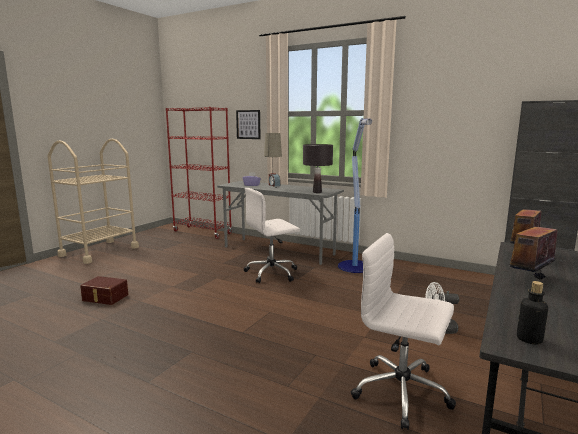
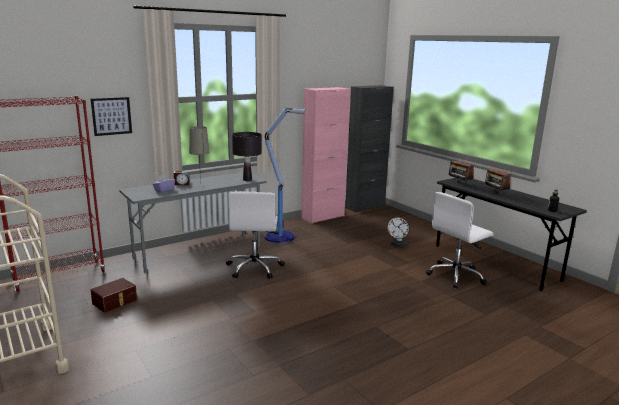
camera: 65 degrees left, 5 degrees up
(105, 298) = (222, 361): brown storage box -> brown storage box (115, 302)
(445, 272) = (323, 217): none -> pink cabinet

